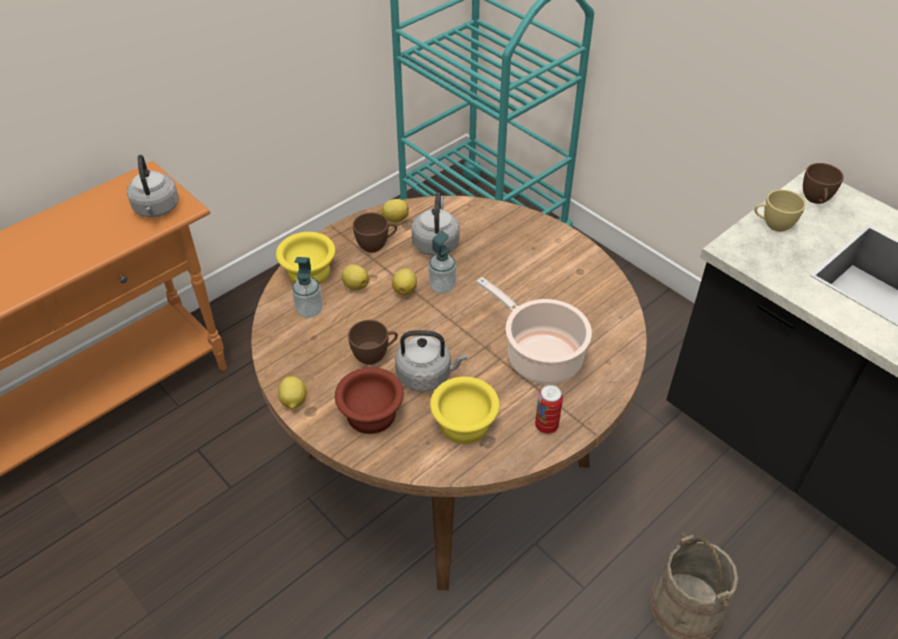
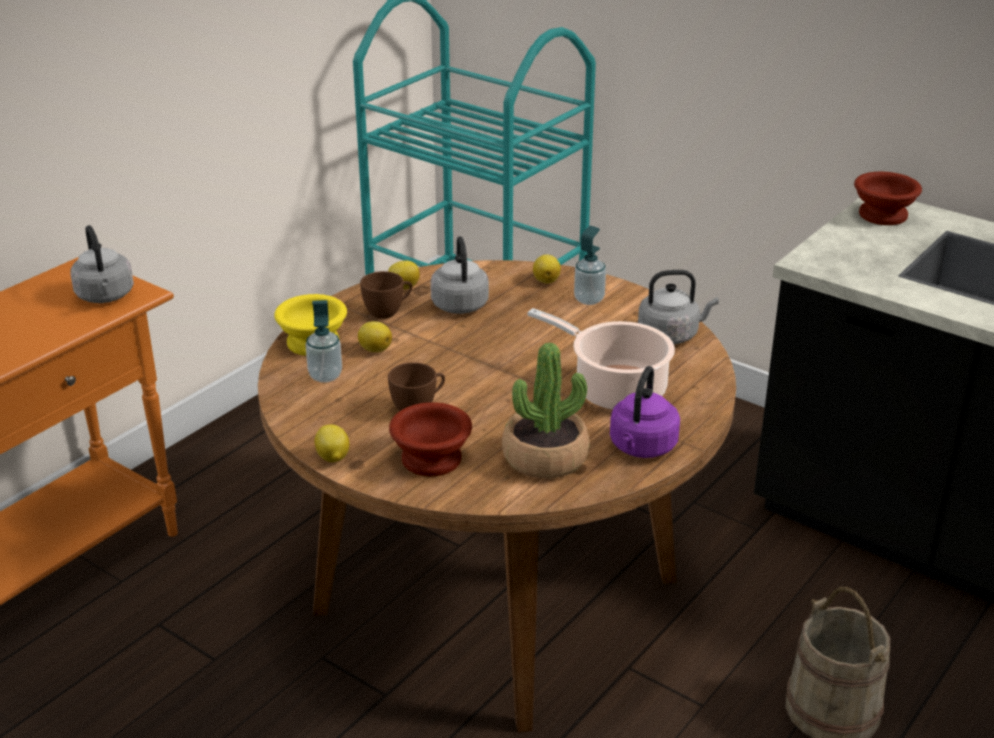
camera: 10 degrees left, 15 degrees down
(405, 290) = (436, 348): lemon -> lemon (546, 280)
(427, 375) = (487, 419): grey kettle -> grey kettle (671, 335)
(442, 286) = (480, 340): soap dispenser -> soap dispenser (589, 299)
(463, 425) = (545, 458): yellow bowl -> potted plant
(546, 426) = (642, 448): can -> purple kettle
(772, 225) = (844, 239): yellow cup -> none
(816, 200) = (884, 216): brown cup -> brown bowl

